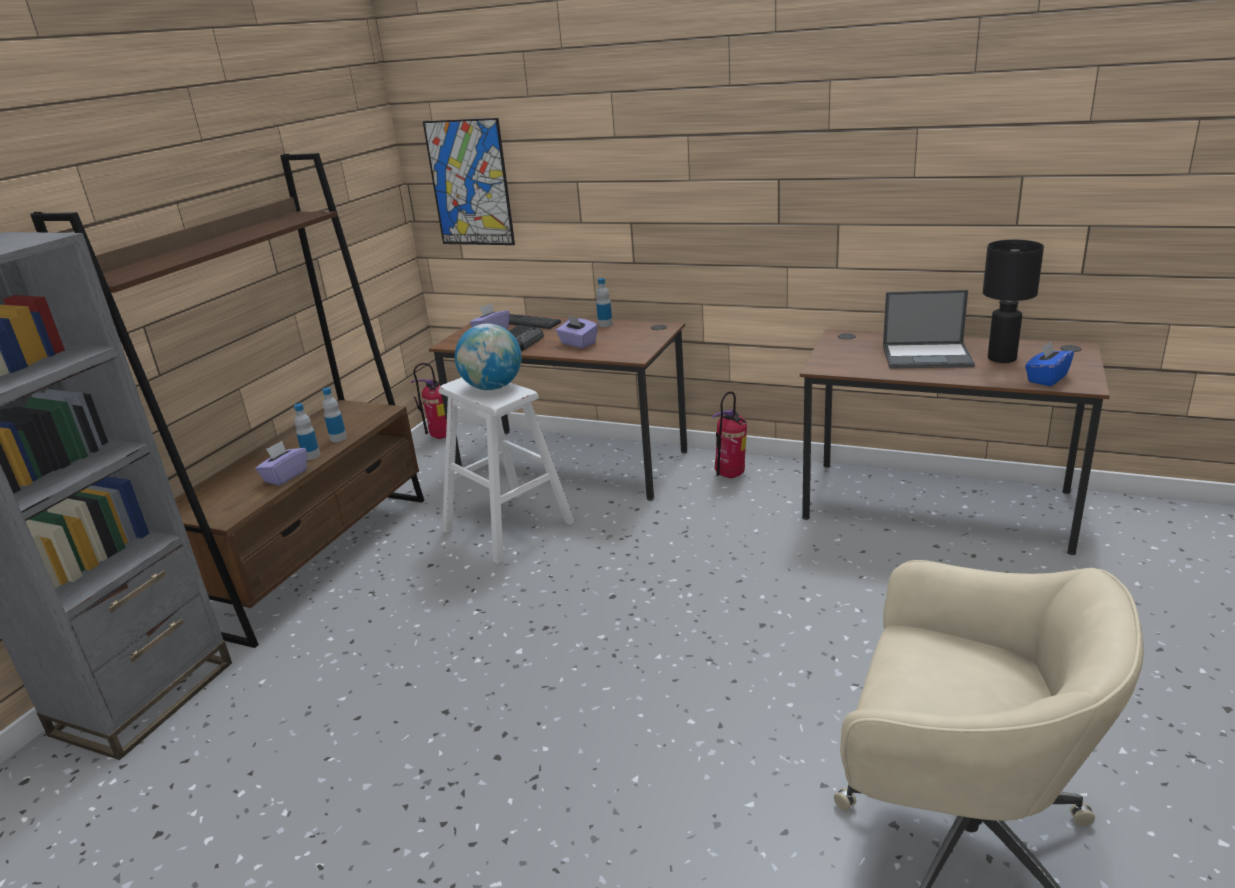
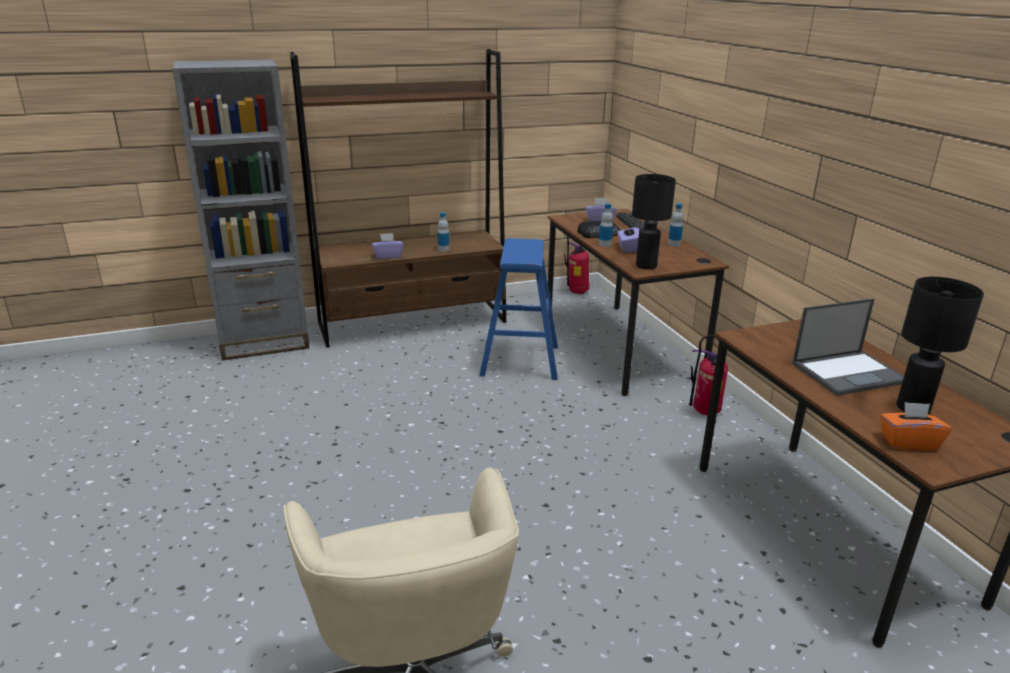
camera: 45 degrees right, 0 degrees up
(311, 456) = (416, 252): bottle -> bottle (604, 244)
(470, 183) = (640, 101): picture -> none
(493, 387) = (526, 251): globe -> none
(508, 526) = (520, 360): white stool -> blue stool
(628, 351) = (645, 266): none -> black table lamp
(928, 356) = (849, 373): laptop -> laptop turned 75 degrees counterclockwise
(1046, 378) = (908, 442): blue tissue box -> orange tissue box

